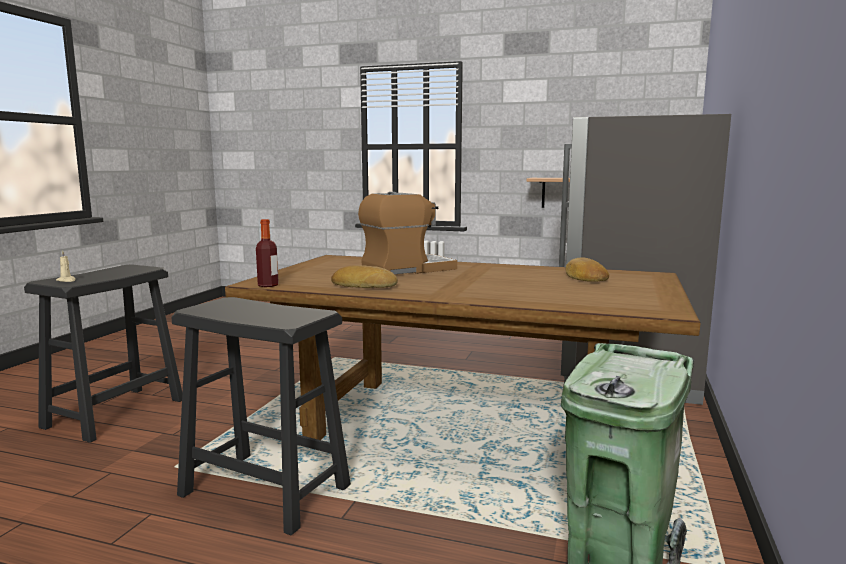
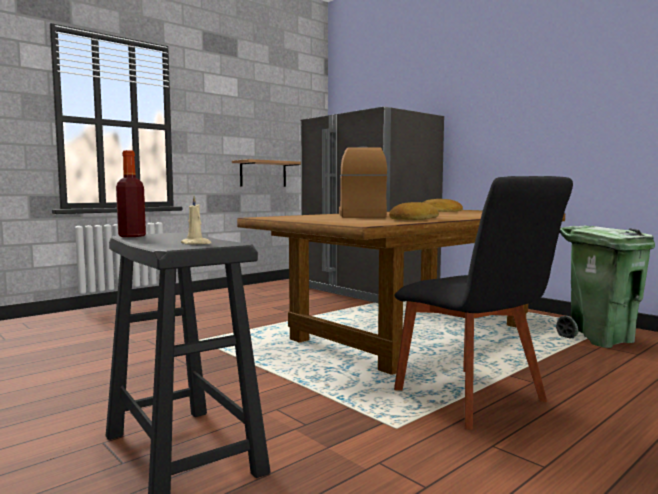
camera: 60 degrees left, 5 degrees down
(264, 490) = (474, 398): black stool -> black chair
(268, 285) = (380, 224): bottle -> bottle (132, 236)

